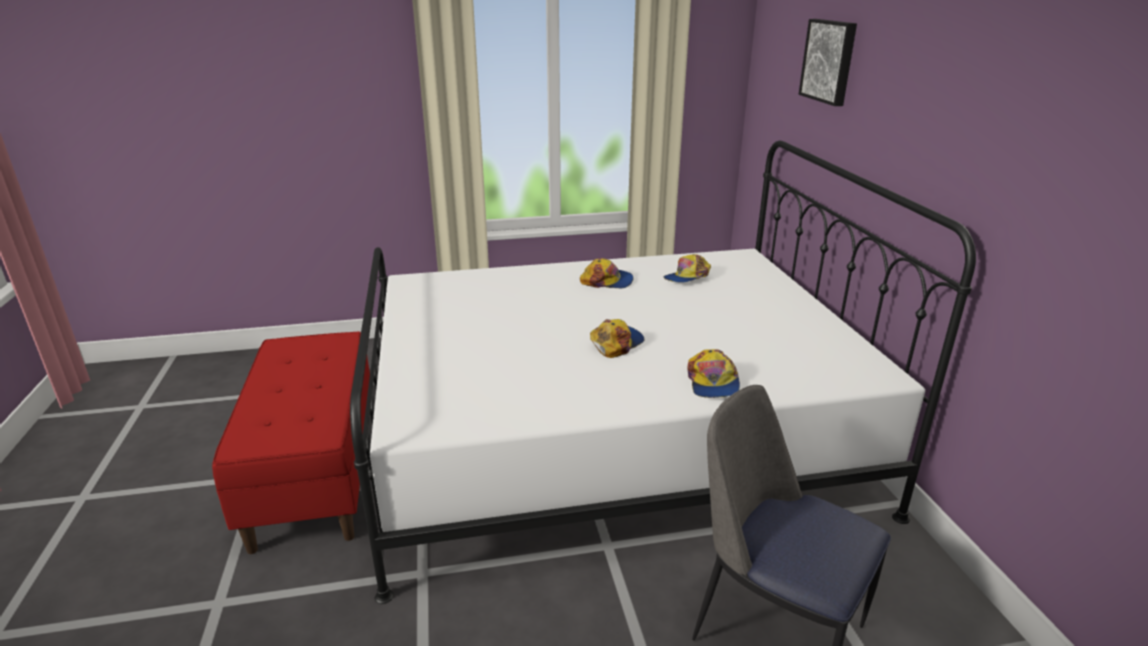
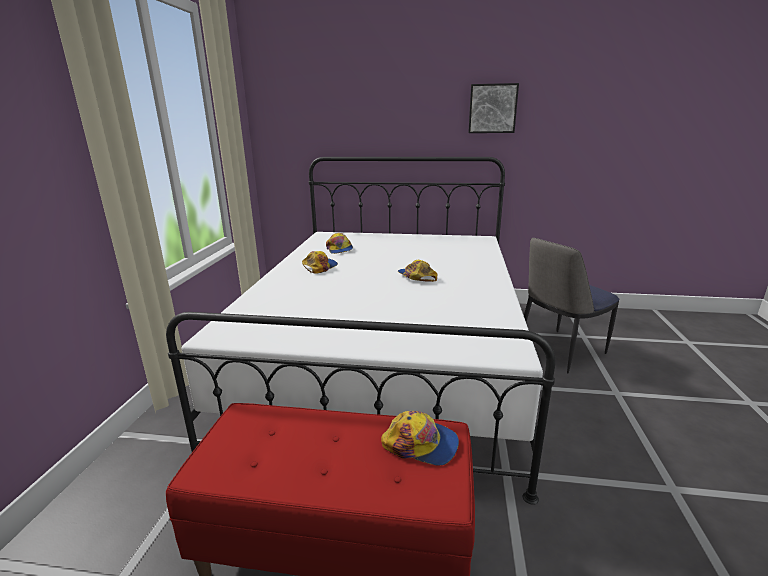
camera: 70 degrees left, 5 degrees down
(712, 382) = (476, 264): cap -> cap (421, 444)
(829, 61) = (351, 101): picture -> picture (492, 108)

